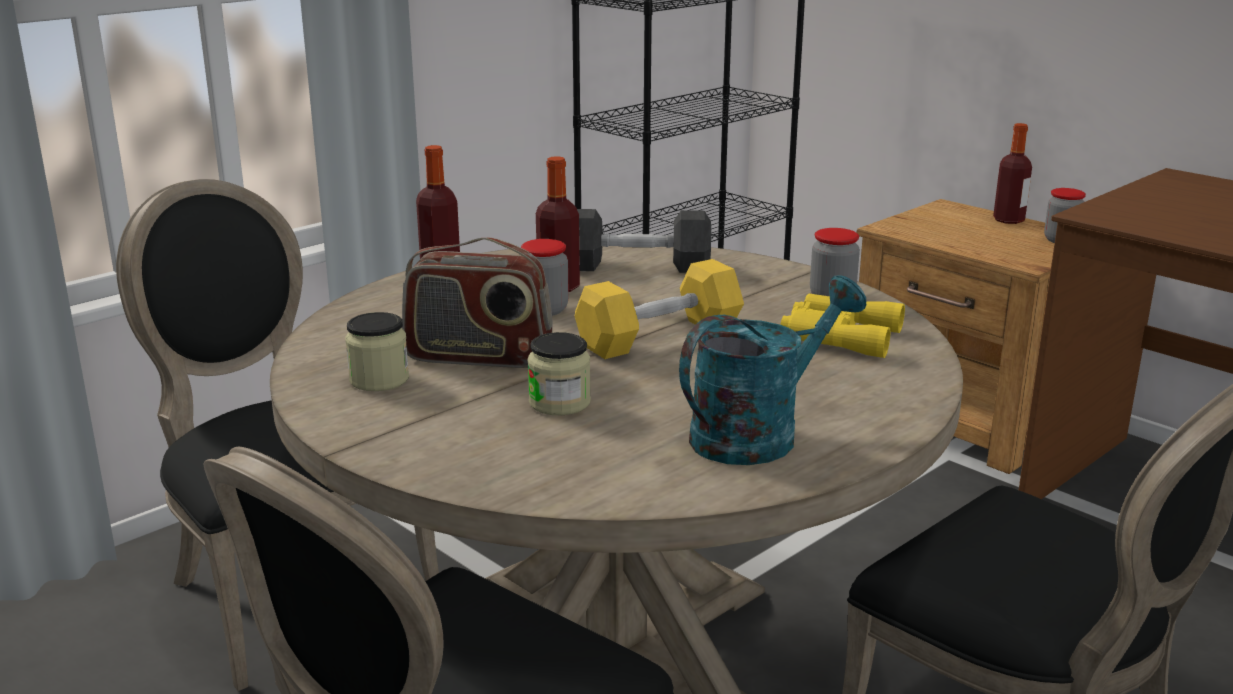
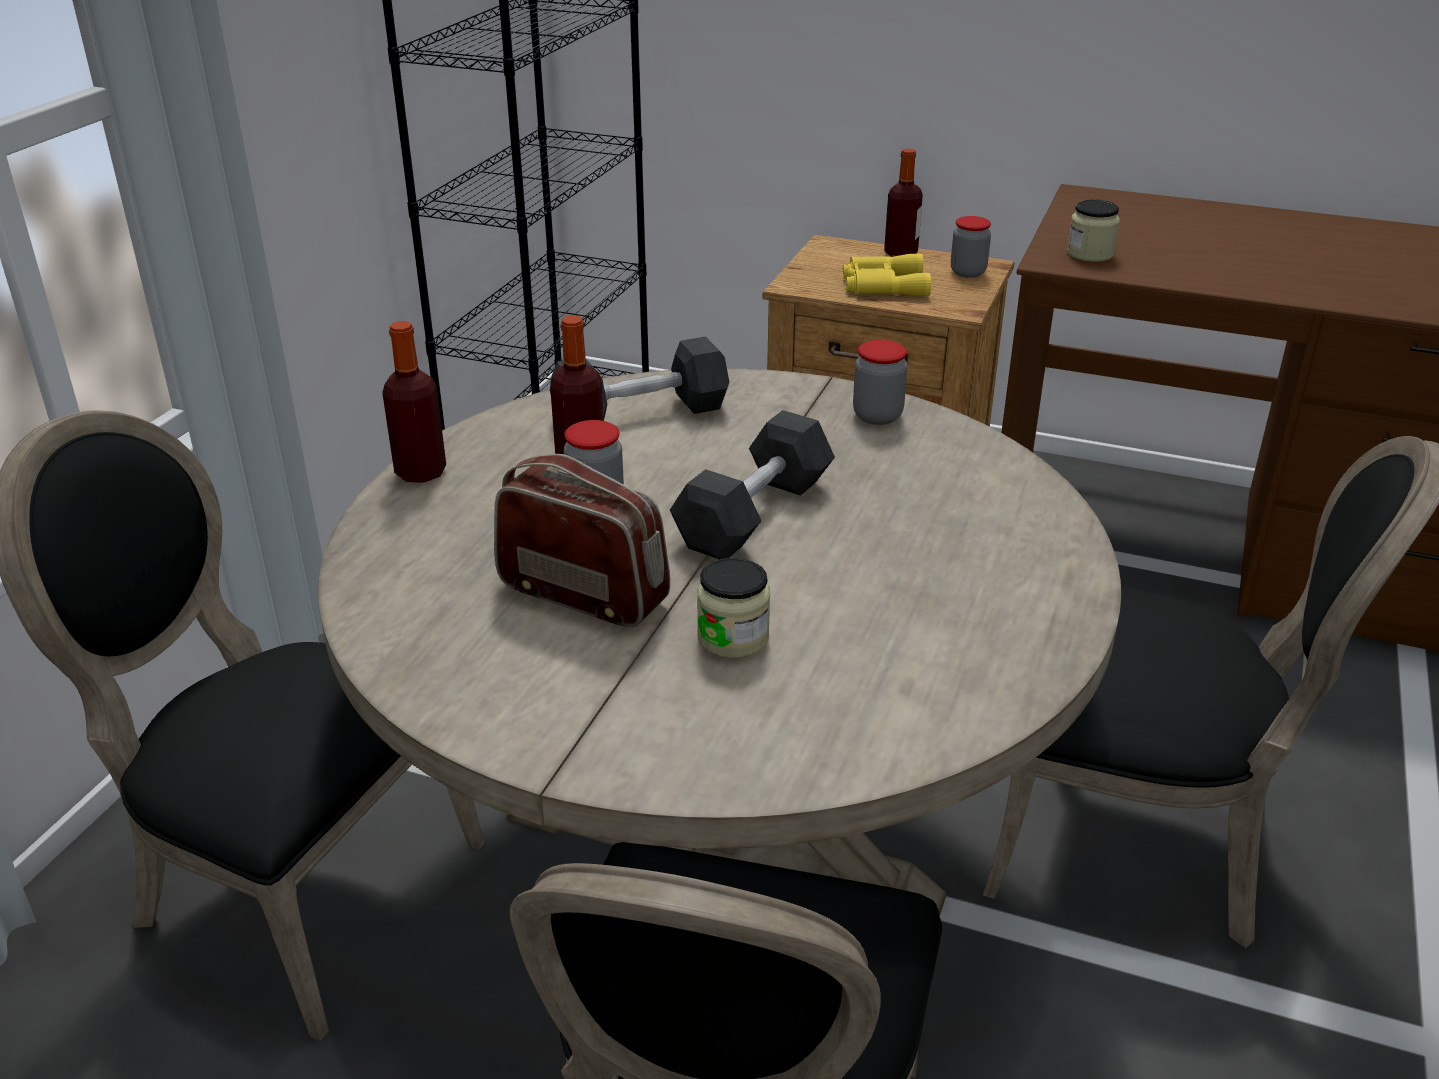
camera: 25 degrees left, 10 degrees up
(379, 379) = (500, 659): jar -> jar (1090, 254)
(478, 357) = (584, 593): radio -> radio turned 135 degrees counterclockwise
(659, 336) = (754, 514): yellow dumbbell -> grey dumbbell
(758, 433) = (964, 624): turquoise watering can -> none
(837, 335) = (926, 468): yellow binoculars -> yellow binoculars (882, 285)

